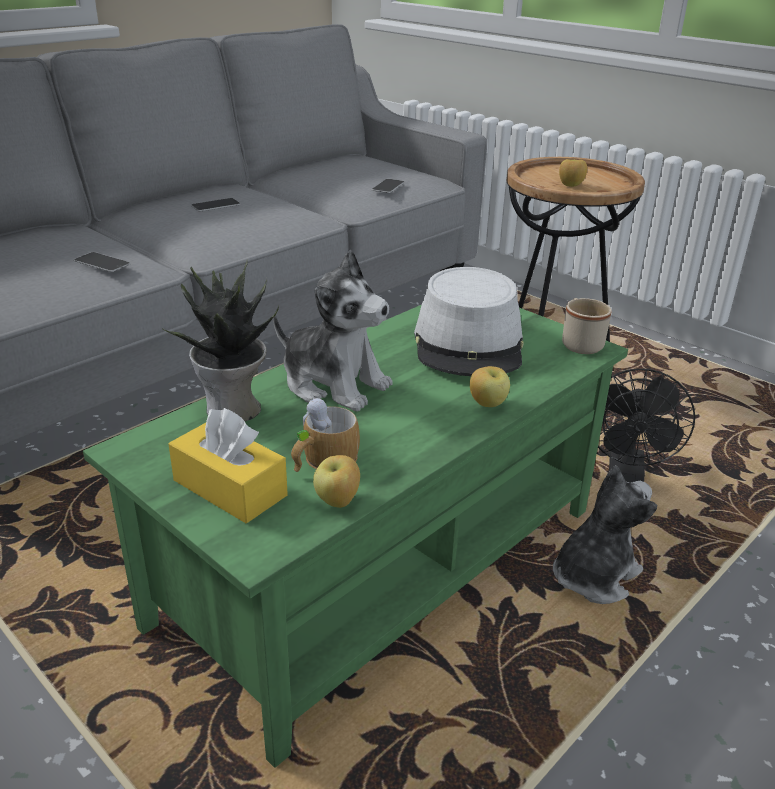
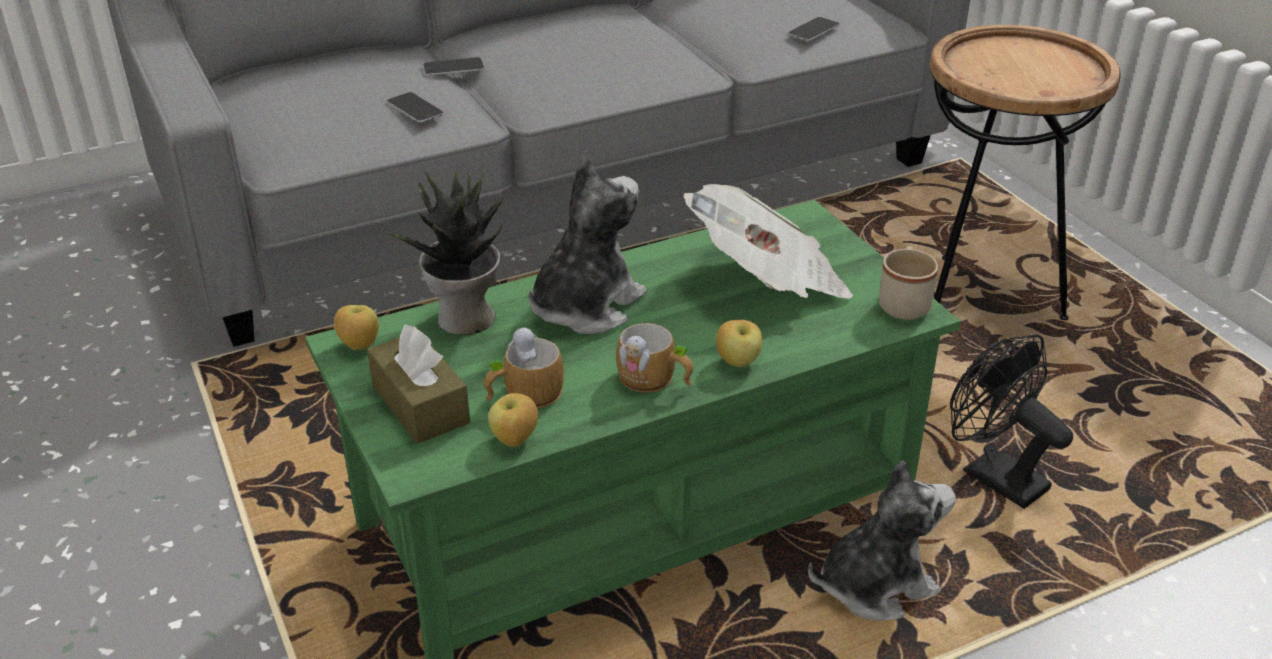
camera: 20 degrees right, 5 degrees up
(215, 205) = (579, 37): phone -> phone (453, 67)
(230, 488) = (420, 404): yellow tissue box -> brown tissue box
(334, 384) = (585, 306): plush toy -> plush toy turned 105 degrees counterclockwise
(430, 429) = (655, 380): none -> mug
(469, 344) = (768, 281): grey hat -> newspaper
(570, 186) = (1008, 78): apple -> apple (359, 345)
(626, 477) = (993, 475): black fan -> black fan turned 105 degrees clockwise

